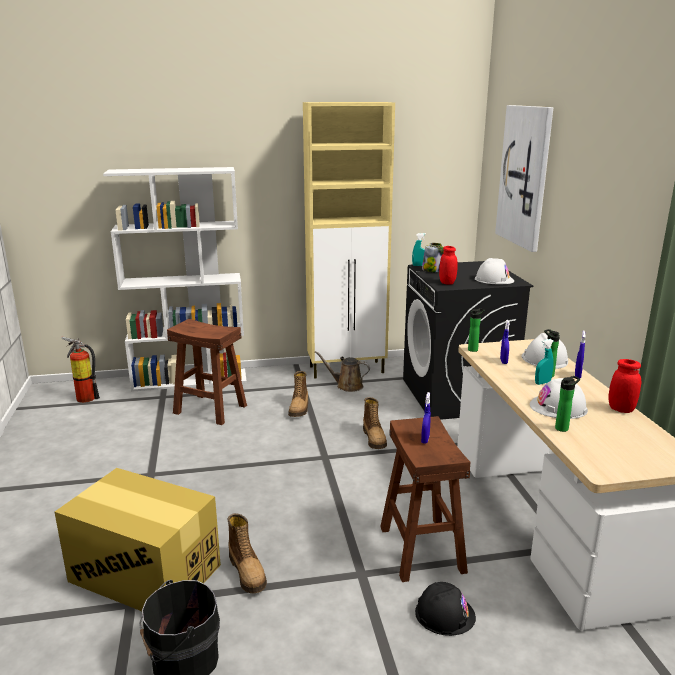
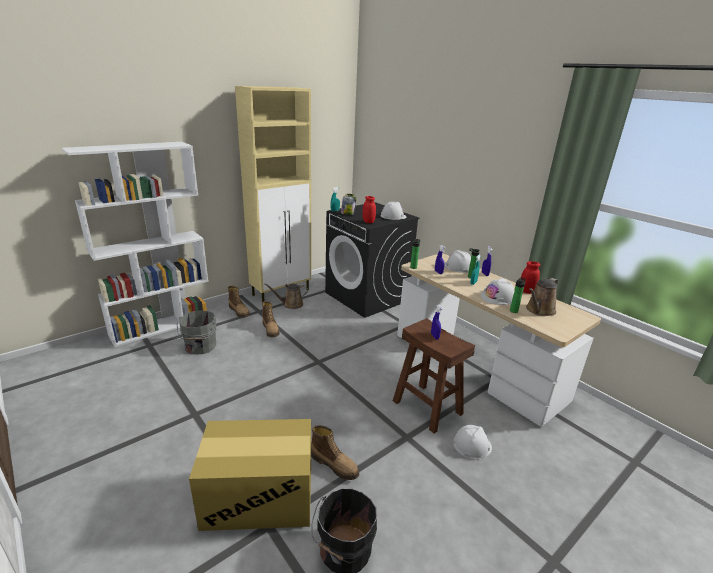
camera: 30 degrees left, 5 degrees up
(84, 397) = (71, 363): fire extinguisher -> none
(209, 409) = (200, 346): brown stool -> grey bucket
(374, 439) = (340, 339): boot -> boot (239, 311)
(444, 614) = (472, 444): black hard hat -> white hard hat
(525, 176) = (402, 144): picture -> none
(608, 437) = (539, 310): none -> brown watering can

